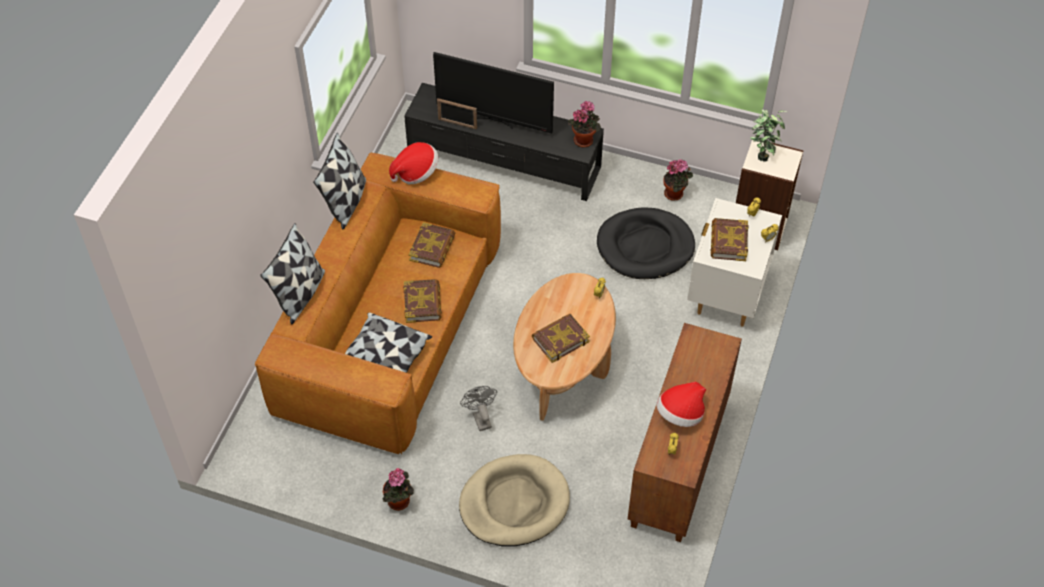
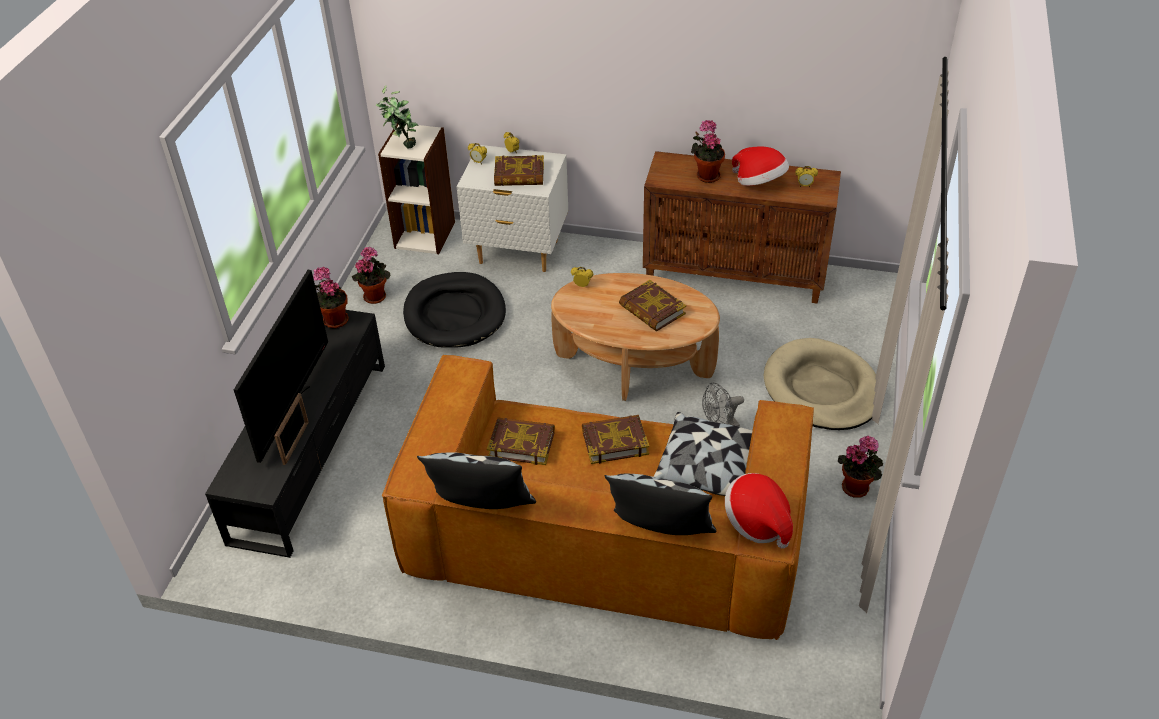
camera: 95 degrees left, 10 degrees down
(416, 172) = (424, 437): hat -> hat (757, 522)
(696, 373) = (706, 175): none -> potted plant

